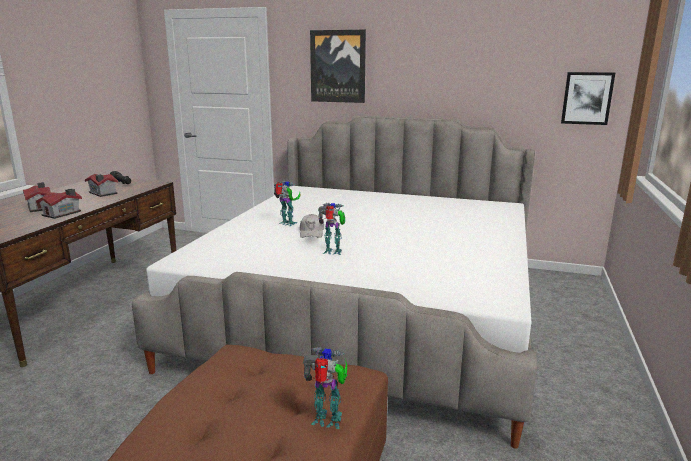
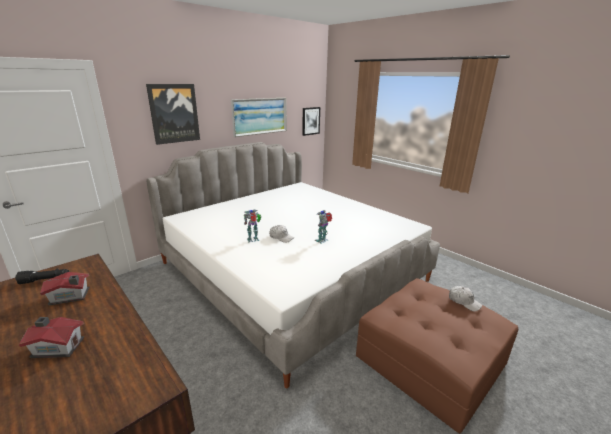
camera: 60 degrees left, 5 degrees up
(63, 213) = (118, 330): toy house -> none
(328, 422) = (464, 302): toy robot -> white cap
(468, 79) = (260, 116): none -> picture

